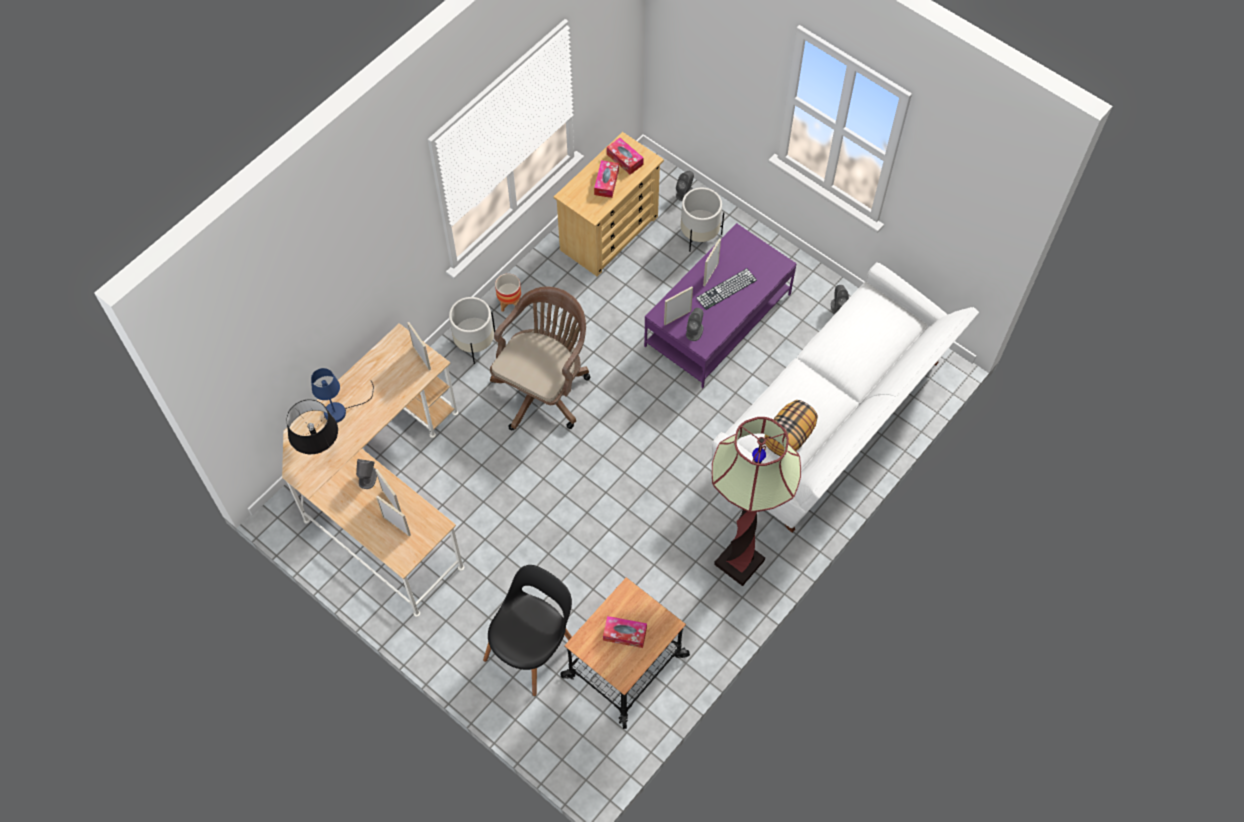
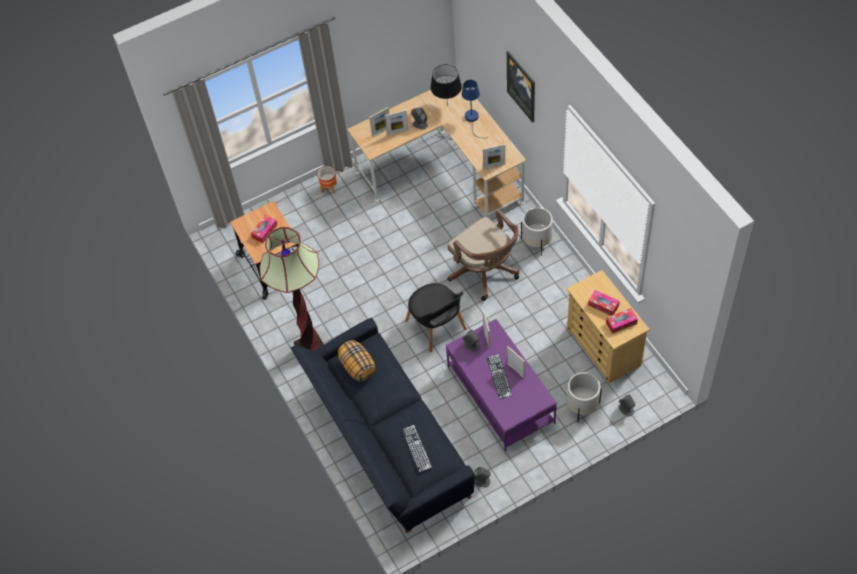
camera: 115 degrees right, 5 degrees down
(353, 263) = (522, 86): none -> picture
(509, 302) = (563, 270): planter -> planter (329, 188)
(532, 648) = (308, 223): black chair -> black chair (437, 327)
(834, 422) = (386, 442): white sofa -> black sofa
(870, 333) = (416, 448): none -> keyboard

